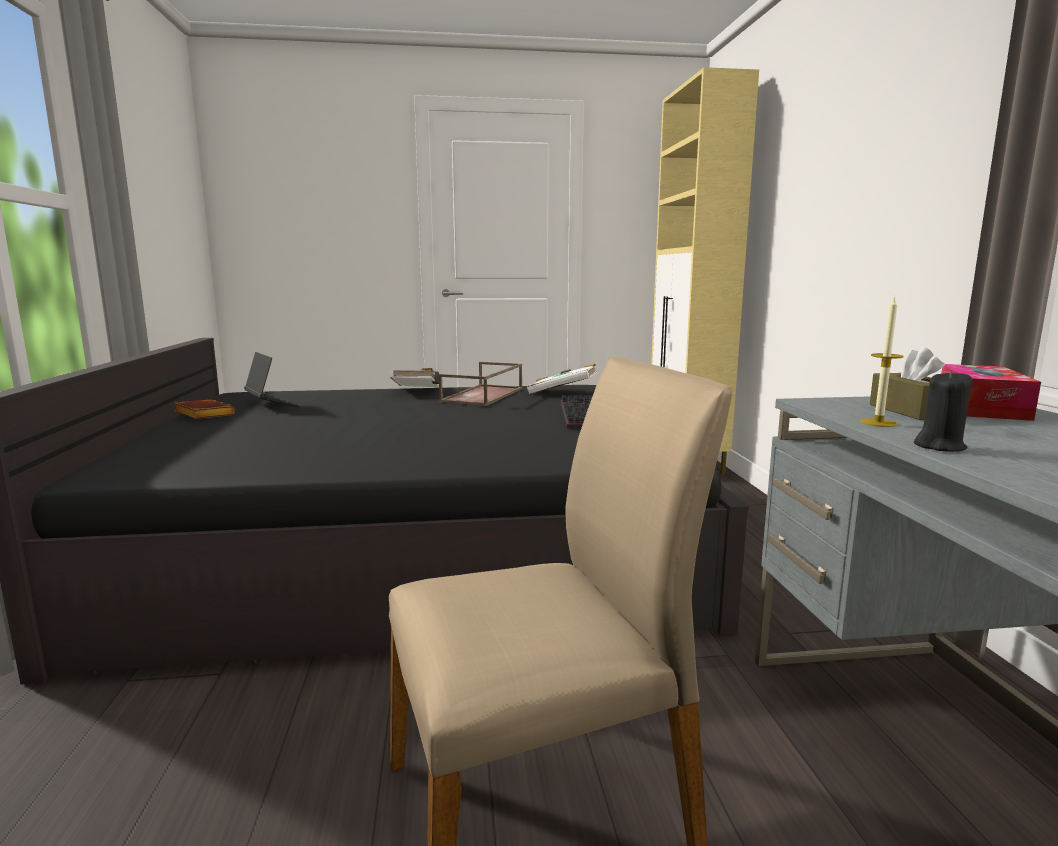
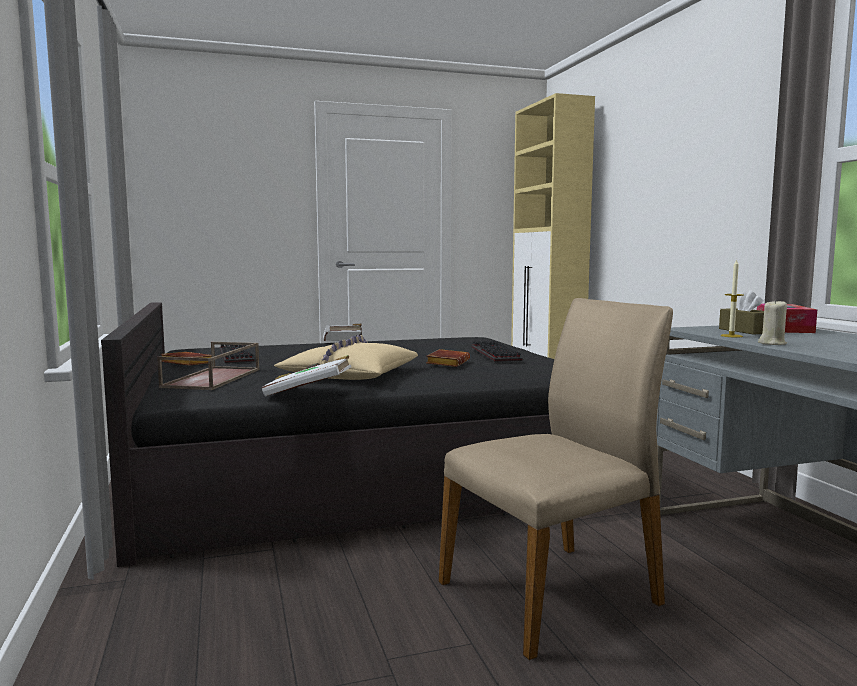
camera: 10 degrees left, 5 degrees down
(272, 404) = (234, 355): laptop -> keyboard
(364, 442) = (349, 375): none -> beige pillow
(483, 395) = (402, 345): brown tray -> brown tray (213, 378)
(504, 427) = (447, 363): none -> brown book
(562, 393) = (463, 342): white book -> white book (308, 393)
(940, 446) = (772, 343): black candle -> beige candle

